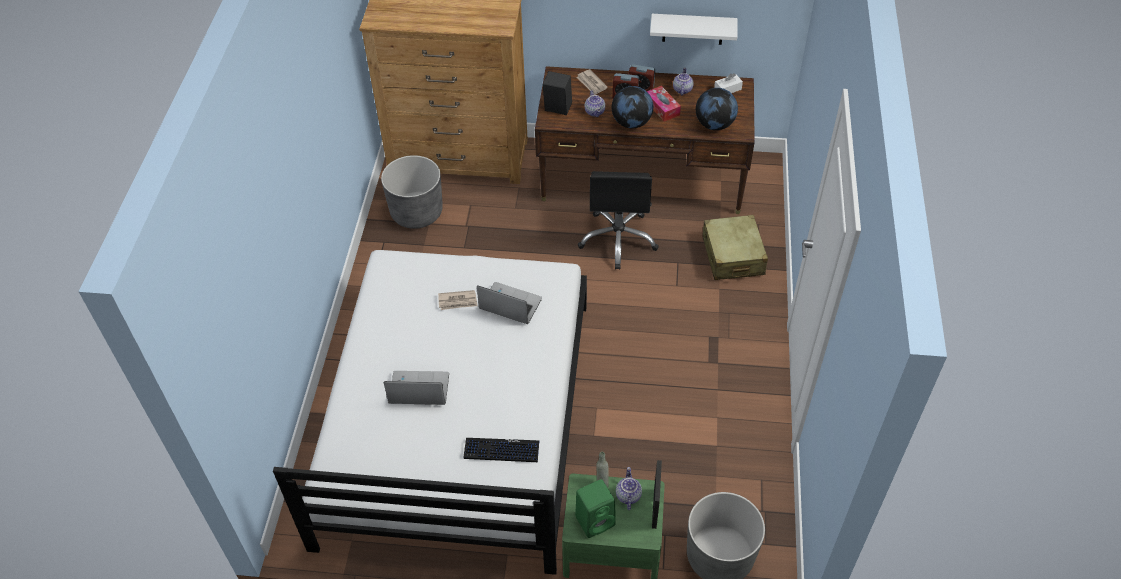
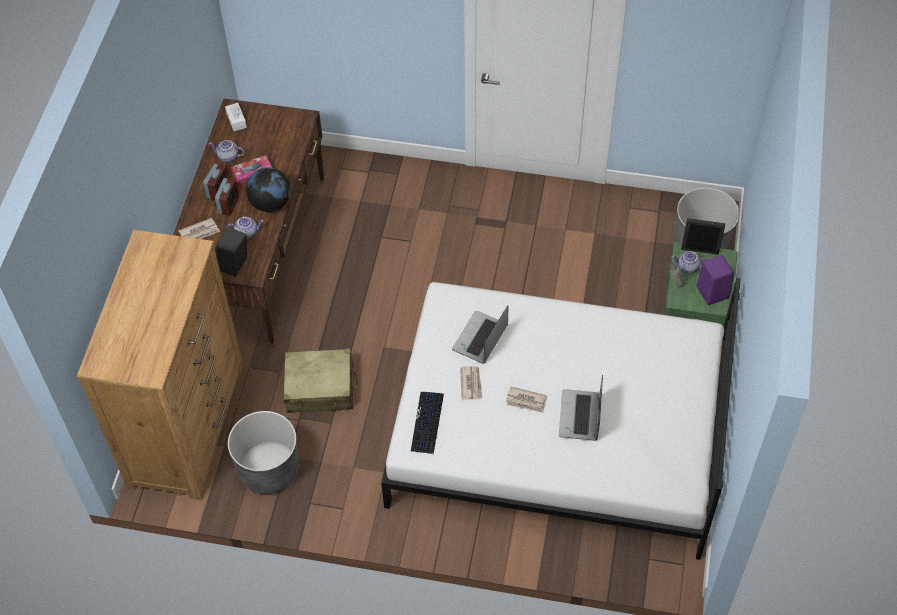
camera: 85 degrees left, 5 degrees up
(437, 345) = (526, 401): none -> newspaper
(501, 450) = (648, 351): keyboard -> keyboard (427, 423)
(596, 520) = (711, 291): green speaker -> purple speaker
(618, 239) = (342, 282): black office chair -> none
(693, 29) = (193, 109): white shelf -> none
(714, 124) = (287, 137): globe -> none
(732, 256) = (379, 193): beige suitcase -> beige suitcase (320, 388)

